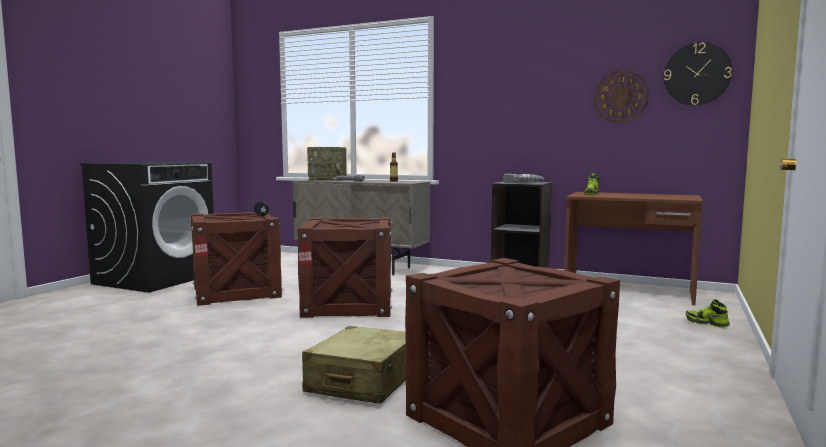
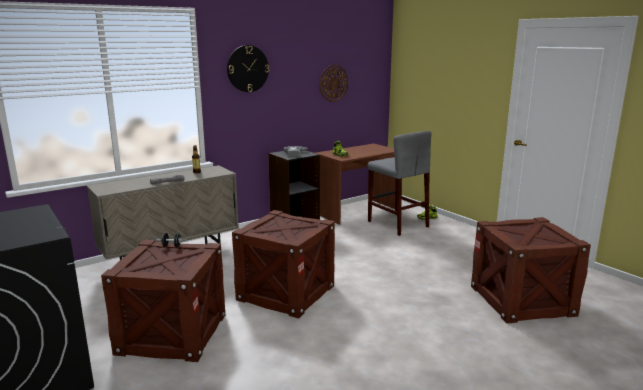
camera: 60 degrees left, 10 degrees up
(328, 179) = (123, 184): radio -> none
(363, 381) = (453, 324): beige suitcase -> none
(638, 313) = (397, 224): none -> grey stool
(696, 74) = (369, 68): wall clock -> wall clock (247, 68)

